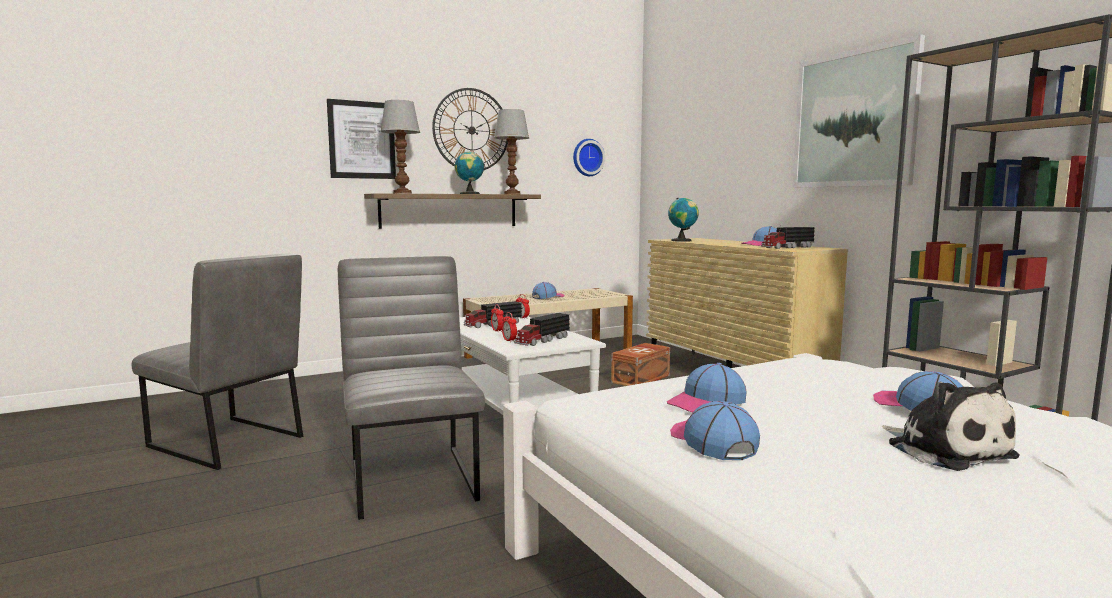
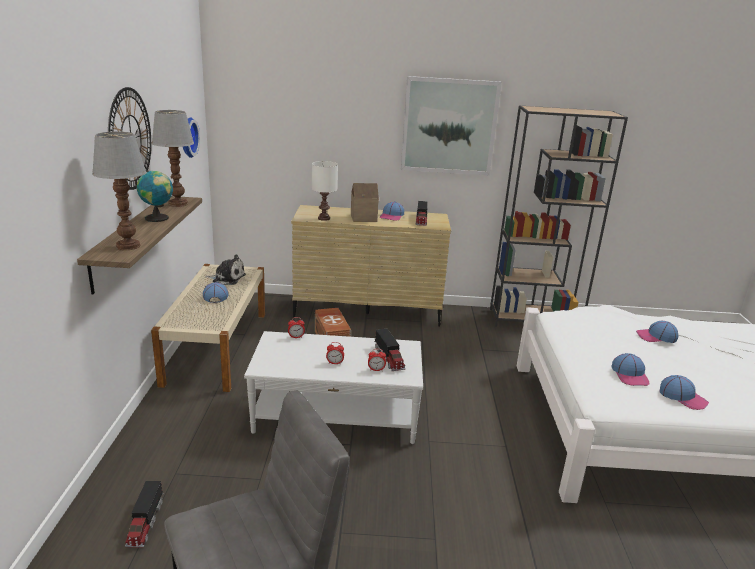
camera: 60 degrees left, 15 degrees up
(362, 140) = (66, 190): picture -> none
(413, 478) = (437, 508): grey chair -> none
(492, 324) = (306, 357): toy truck -> toy truck (145, 522)
(683, 240) = (324, 218): globe -> white table lamp
(712, 441) = (683, 397): cap -> cap turned 150 degrees counterclockwise
(725, 243) = (363, 217): none -> toy house
(945, 450) = (704, 358): plush toy -> plush toy (227, 278)

